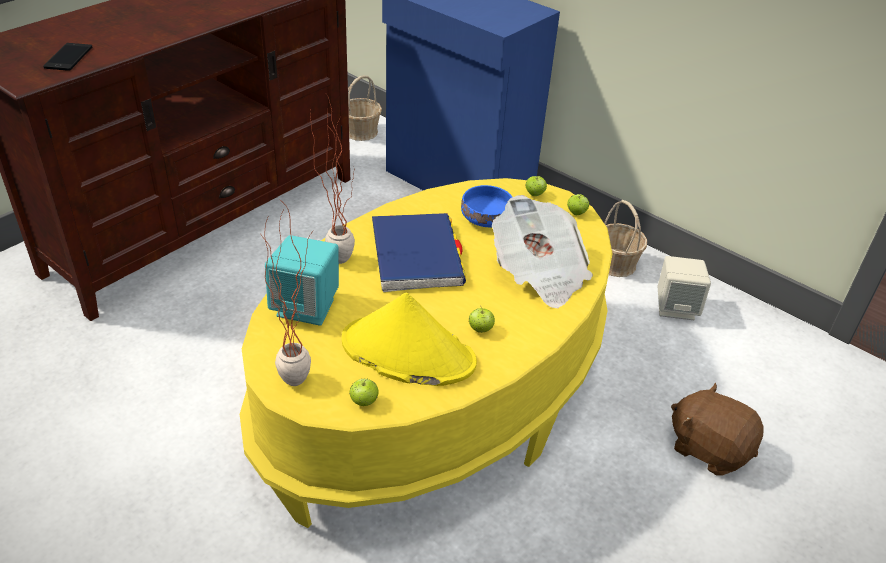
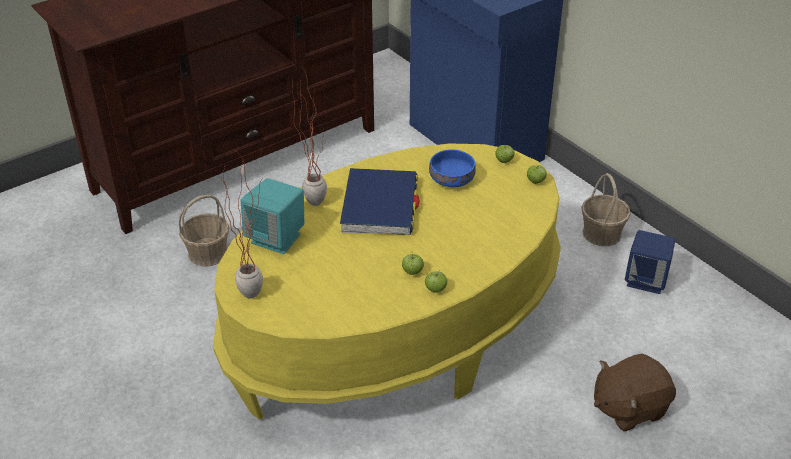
camera: 15 degrees right, 0 degrees up
(69, 57) = (123, 17): phone -> none
(361, 132) = (397, 85): basket -> basket (208, 253)
(364, 402) = (299, 317): apple -> apple (435, 290)
(407, 352) = (346, 283): yellow hat -> none
(539, 273) = (480, 231): newspaper -> none
(676, 308) = (646, 280): beige speaker -> blue speaker
(709, 448) = (629, 407): brown plush toy -> brown plush toy turned 75 degrees counterclockwise

